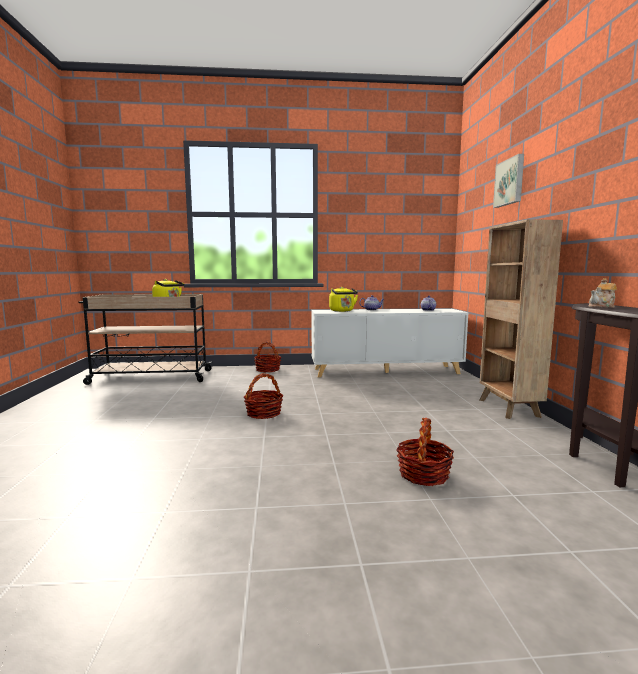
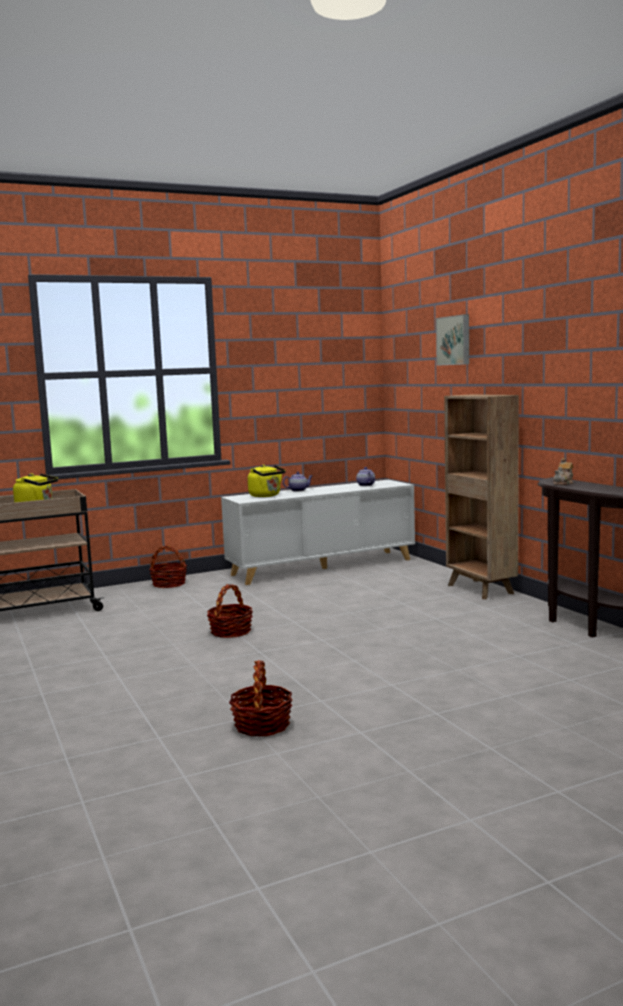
camera: 20 degrees left, 0 degrees up
(423, 474) = (440, 655): basket -> basket (262, 725)

